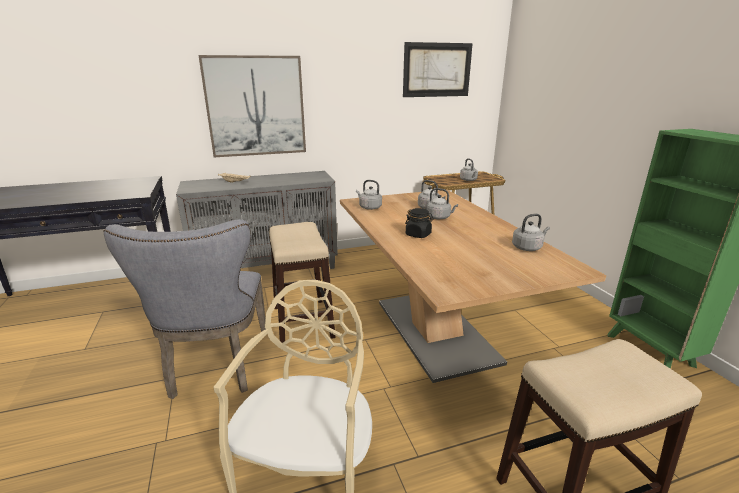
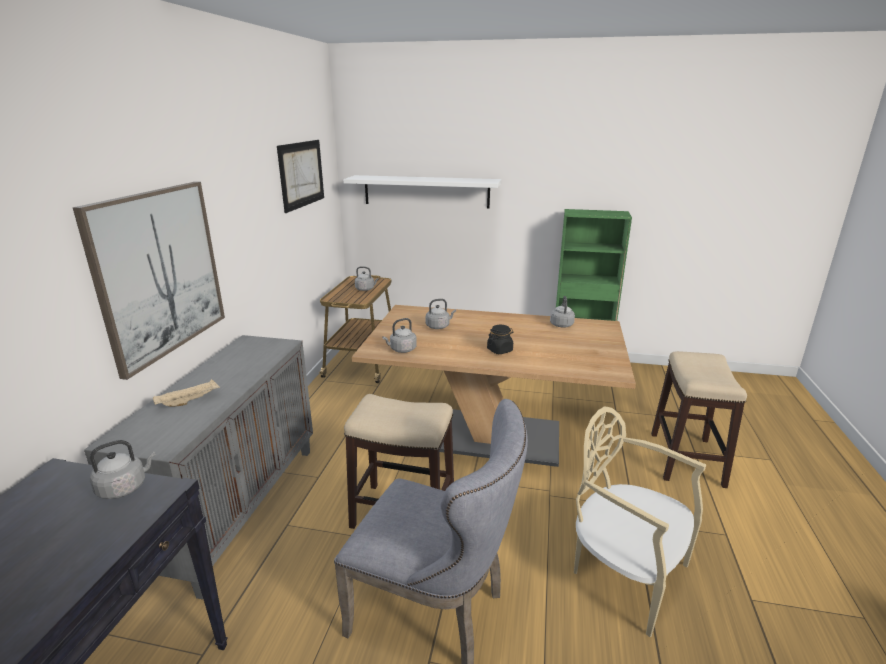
camera: 60 degrees left, 0 degrees up
(439, 217) = (468, 330): grey kettle -> grey kettle (125, 487)
(558, 98) = (426, 191): none -> white shelf

